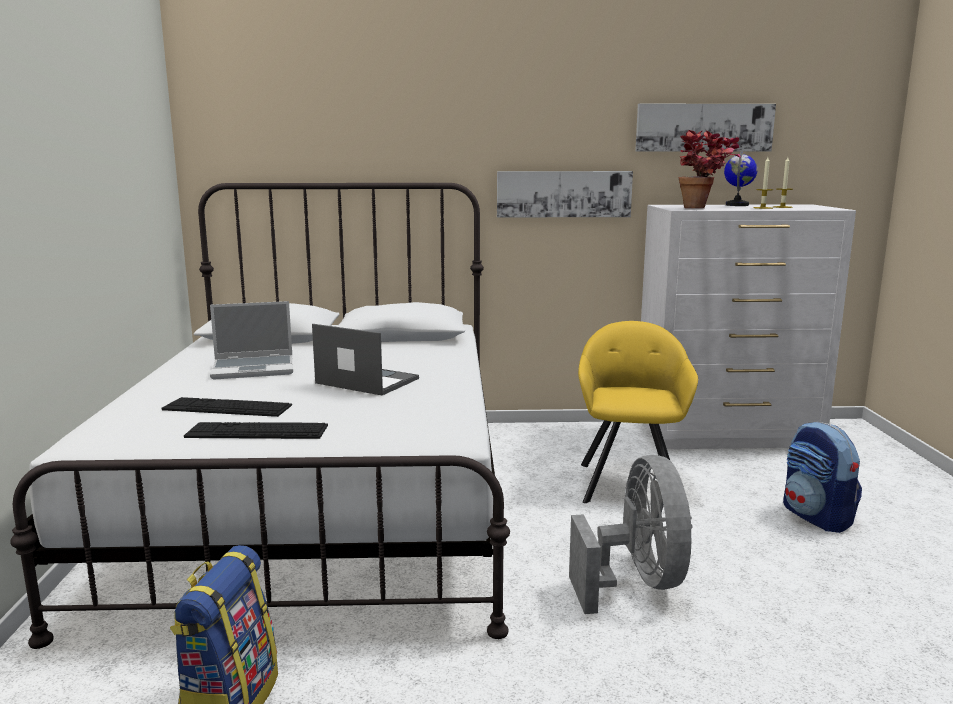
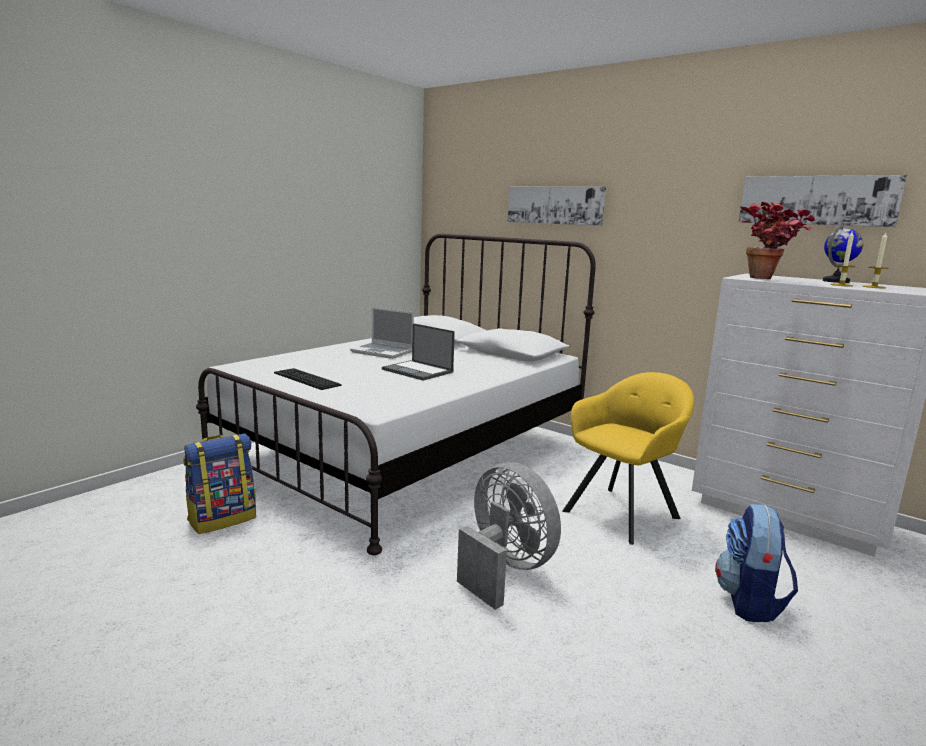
camera: 40 degrees right, 0 degrees up
(227, 407) = (323, 366): keyboard -> none
(366, 381) = (418, 371): laptop -> laptop turned 150 degrees clockwise
(563, 194) = (669, 257): picture -> picture (555, 205)
(637, 583) = (504, 569): grey fan -> grey fan turned 75 degrees counterclockwise

